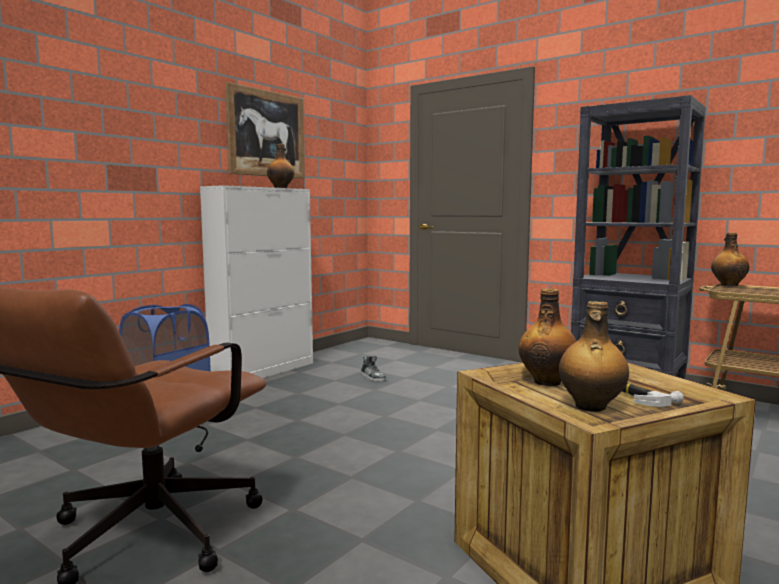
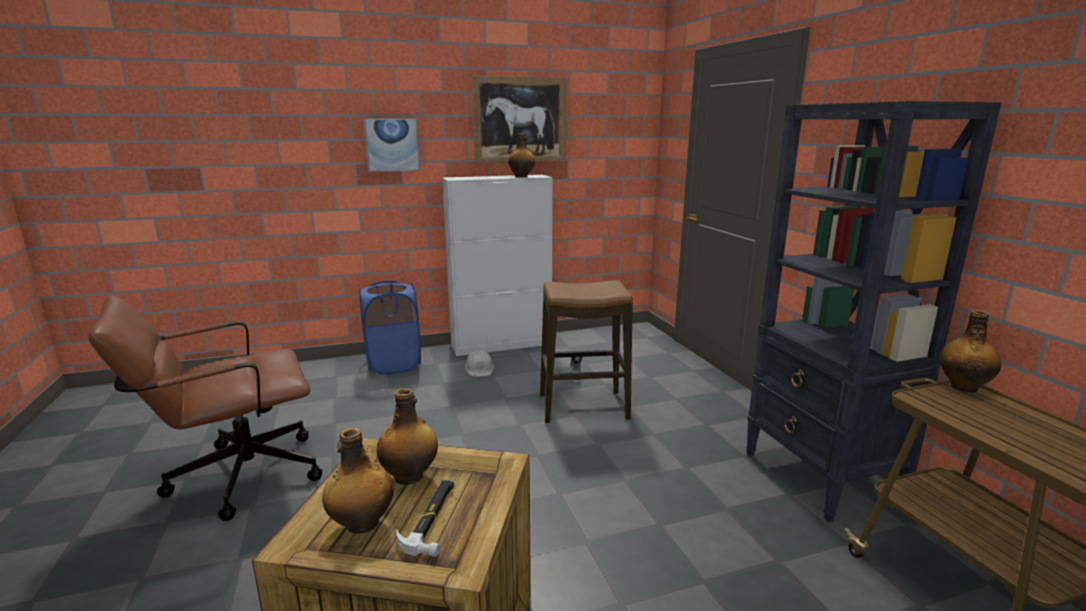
camera: 35 degrees right, 10 degrees up
(148, 145) = (392, 145): none -> picture
(274, 390) = (479, 368): none -> white hard hat
(416, 394) = (583, 407): none -> stool

